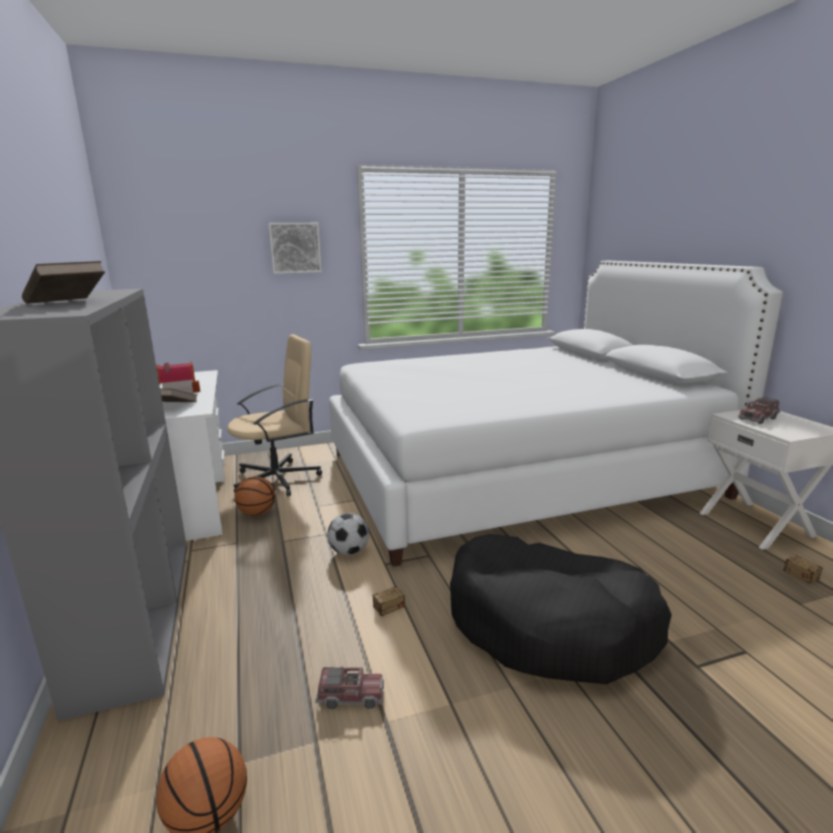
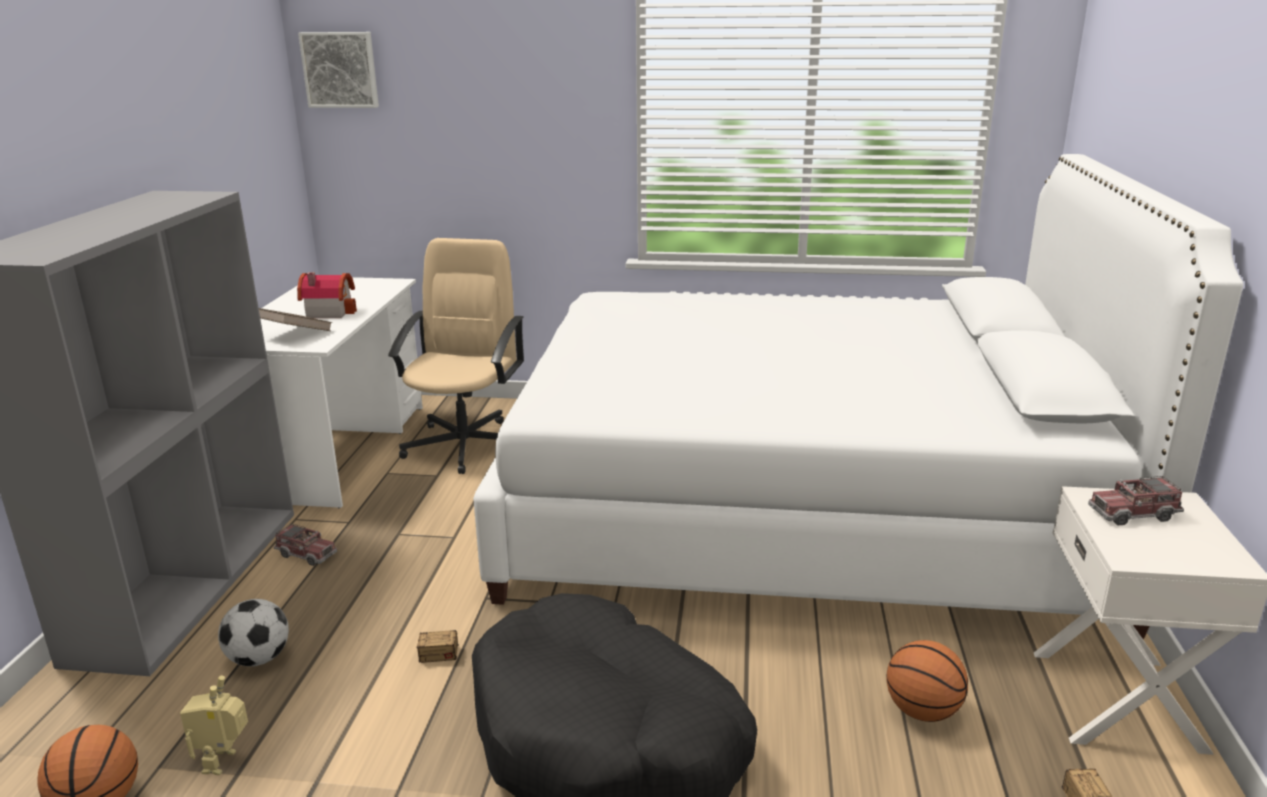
camera: 25 degrees right, 5 degrees up
(66, 303) = (90, 229): brown book -> none
(257, 513) = (401, 488): basketball -> basketball (922, 711)
(278, 479) = (465, 444): beige office chair -> beige office chair turned 75 degrees counterclockwise
(295, 248) = (537, 108): picture -> picture (340, 70)
(296, 737) = (225, 762): none -> toy robot
(349, 551) = (459, 569): football -> football (259, 659)
(351, 696) = (308, 742): toy truck -> toy truck (306, 554)

